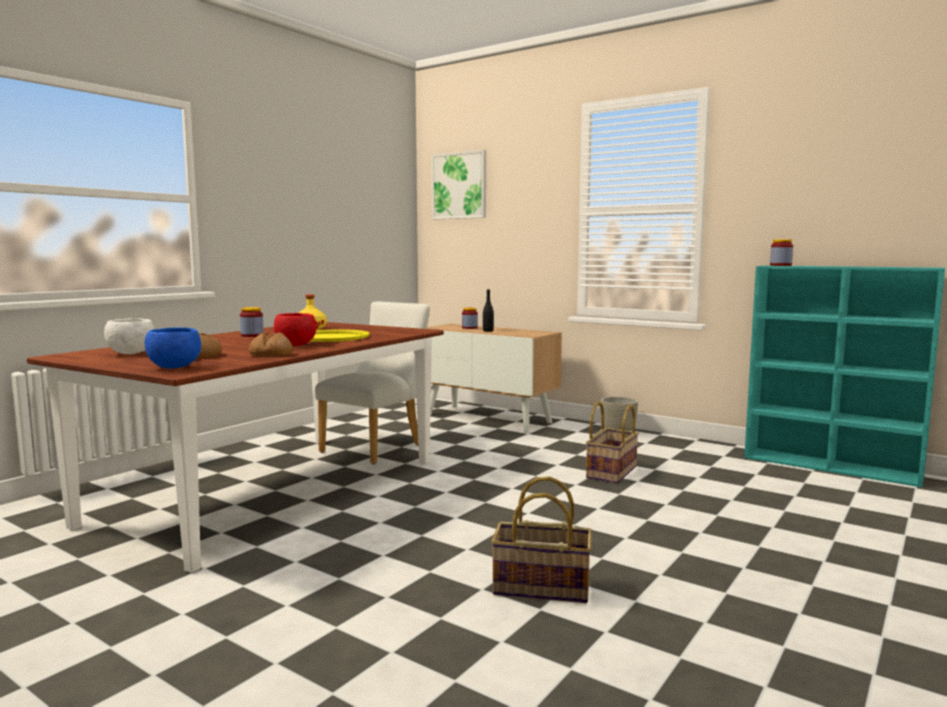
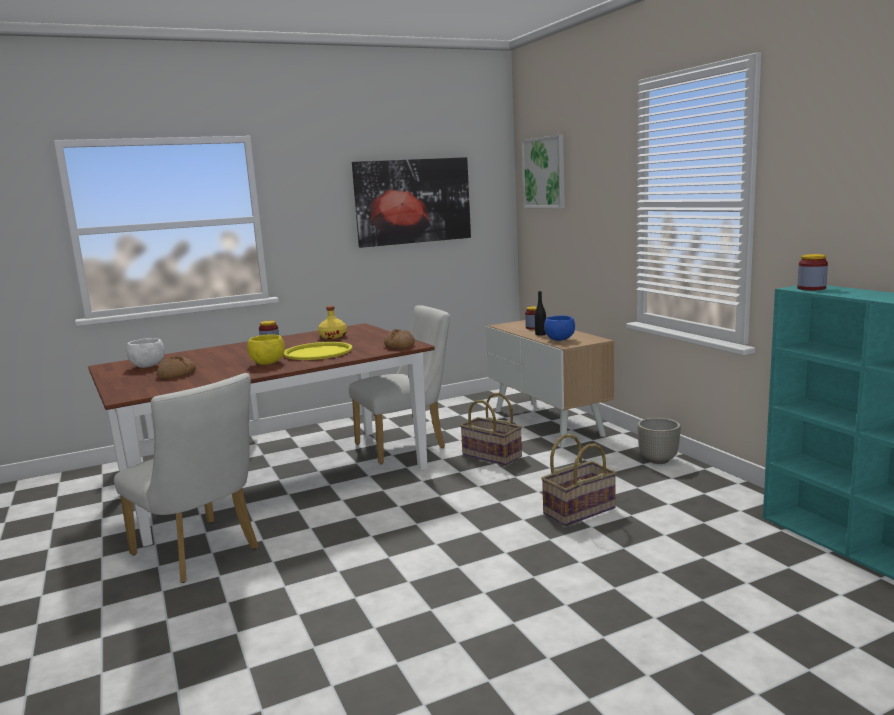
camera: 30 degrees right, 5 degrees up
(174, 367) = (132, 389): blue bowl -> blue bowl (559, 340)
(271, 354) = (222, 377): bread -> bread (399, 346)
(283, 565) = (201, 554): none -> white chair
(296, 345) = (268, 363): red bowl -> yellow bowl
(338, 201) = (413, 201): none -> picture
(541, 588) = (341, 626): basket -> basket (491, 456)

